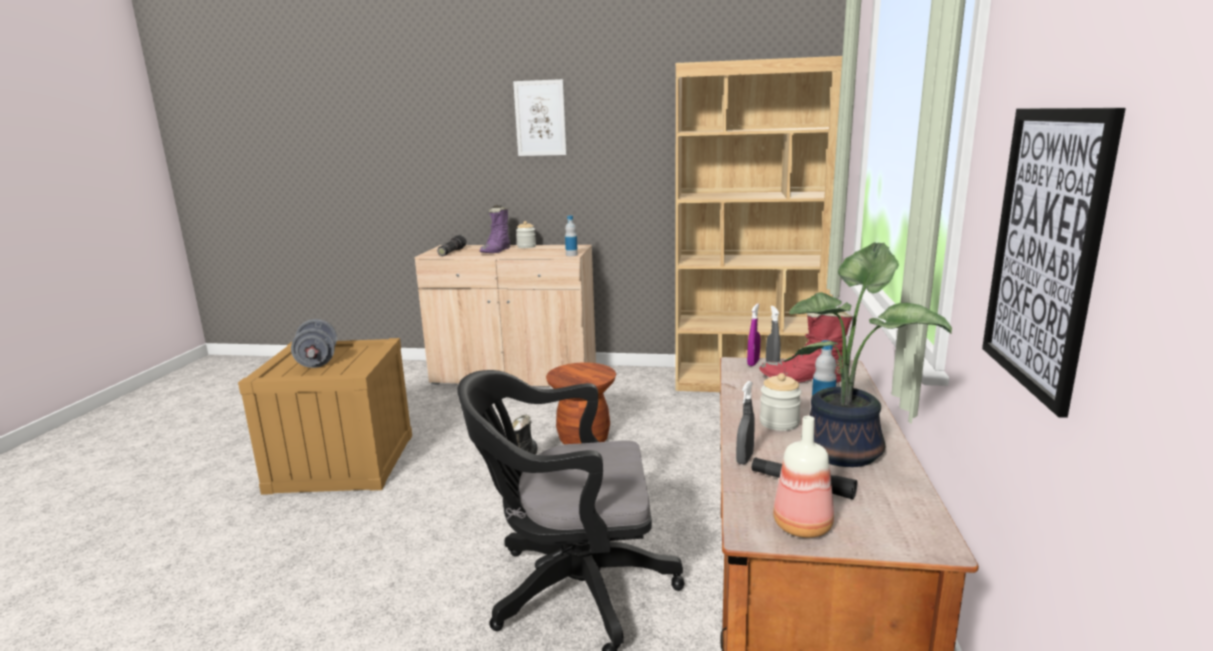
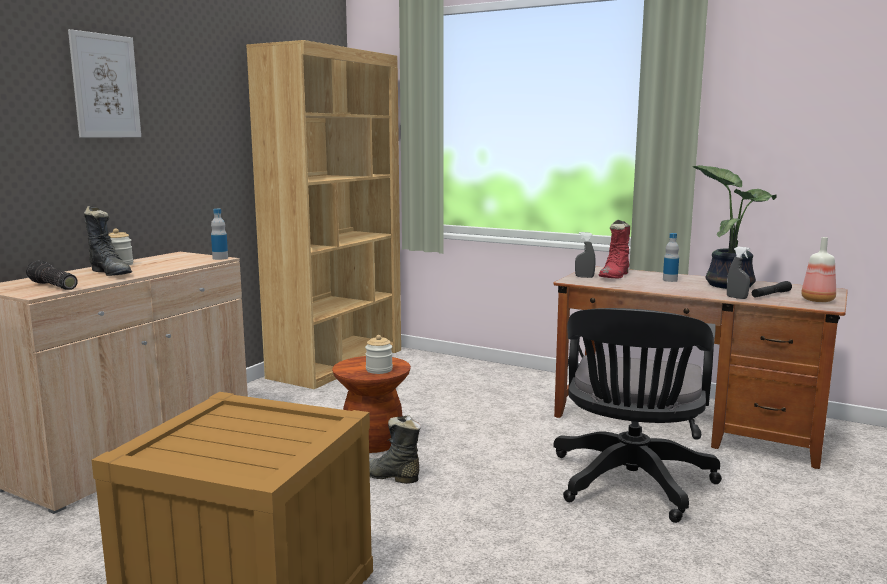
camera: 70 degrees left, 5 degrees down
(317, 361) = (232, 444): grey dumbbell -> none
(497, 251) = (111, 273): purple boot -> black boot
(753, 363) = (574, 279): purple spray bottle -> none
(779, 423) = (685, 287): jar -> jar (379, 370)
(1044, 251) = (788, 155): picture -> none

